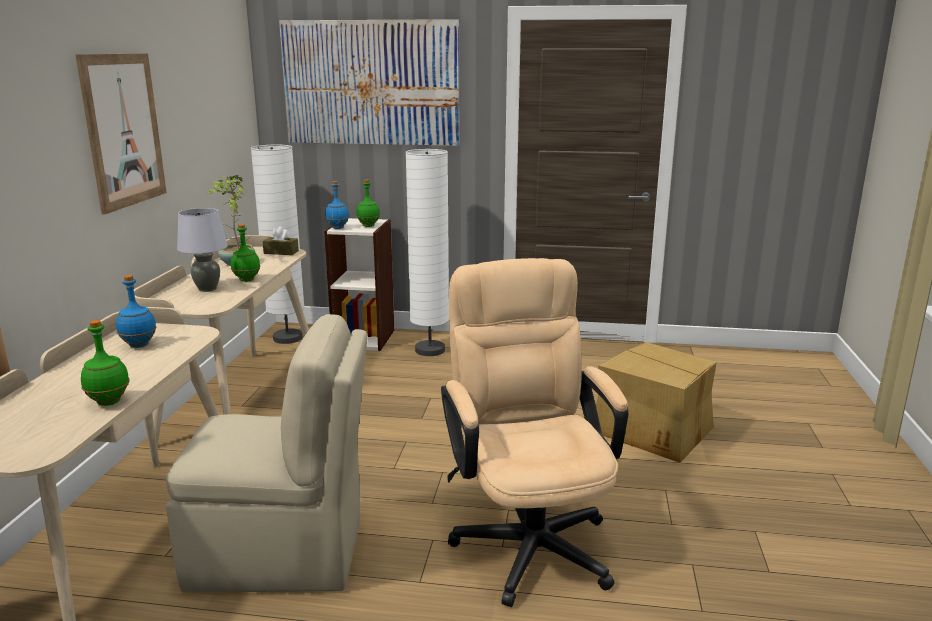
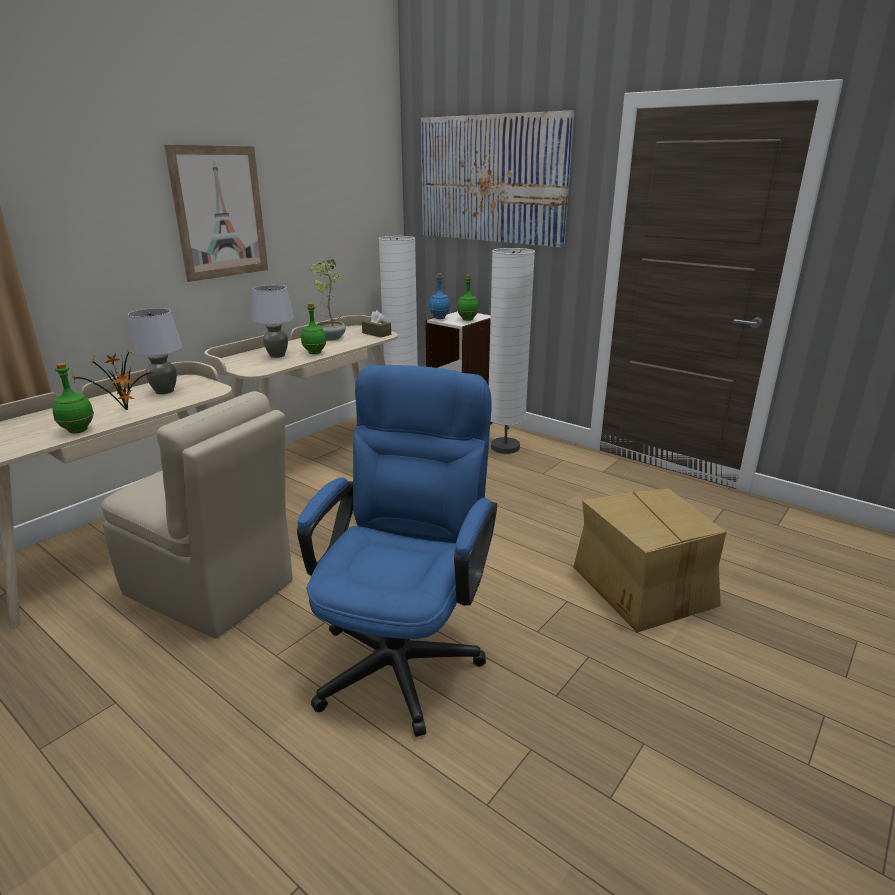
camera: 30 degrees right, 5 degrees up
(131, 372) = (126, 411): none -> potted plant
(138, 345) = (164, 391): blue bottle -> grey table lamp
(528, 537) = (404, 652): beige office chair -> blue office chair

